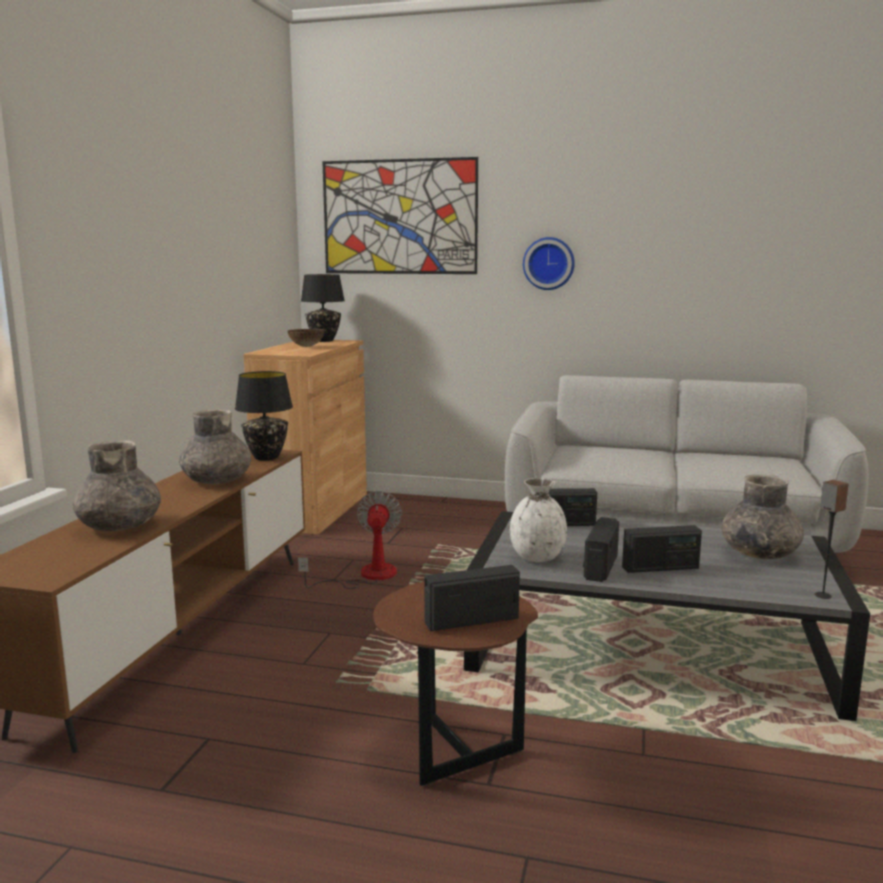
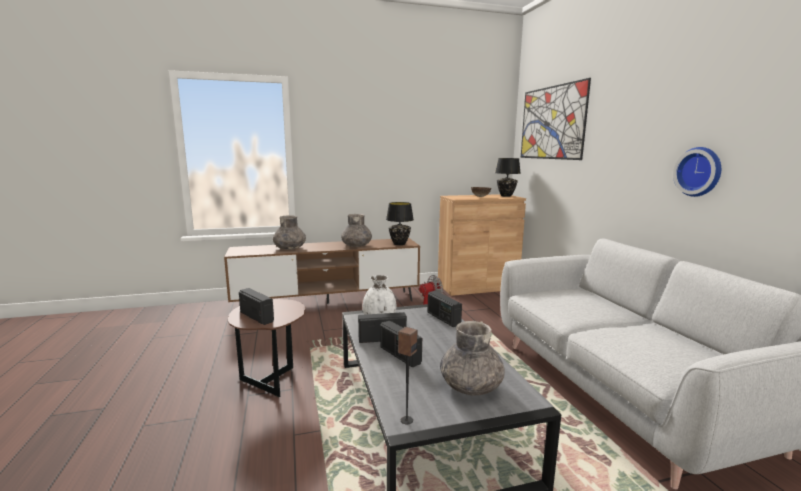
camera: 60 degrees right, 0 degrees up
(549, 263) = (621, 153): wall clock -> wall clock (700, 172)

